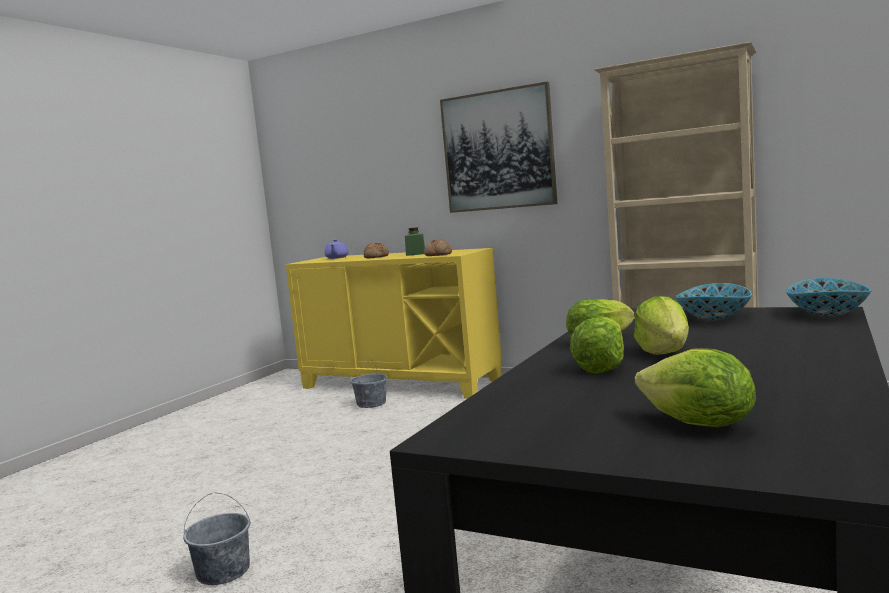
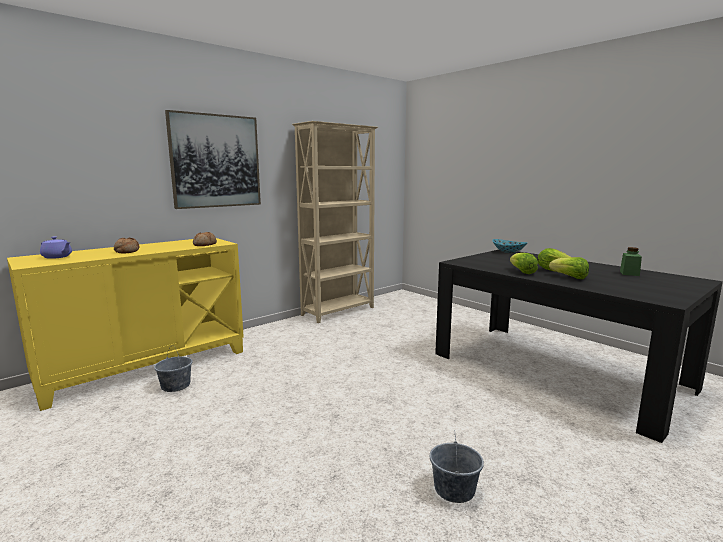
camera: 70 degrees left, 5 degrees up
(415, 254) = (164, 246): green jar -> green jar (629, 273)
(698, 425) = (656, 281): lettuce -> none
(714, 317) = (493, 258): bowl -> none

